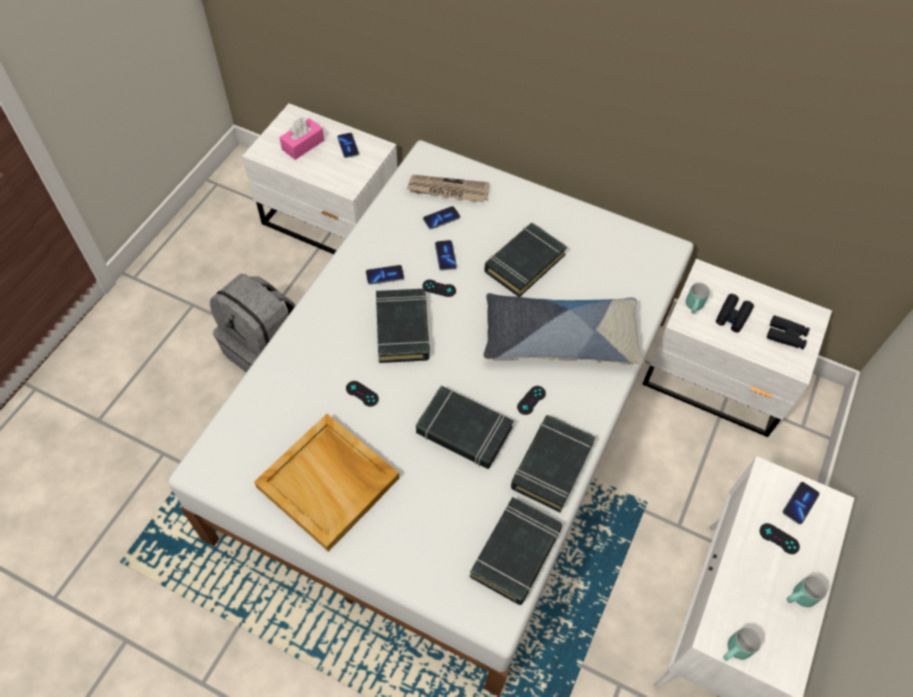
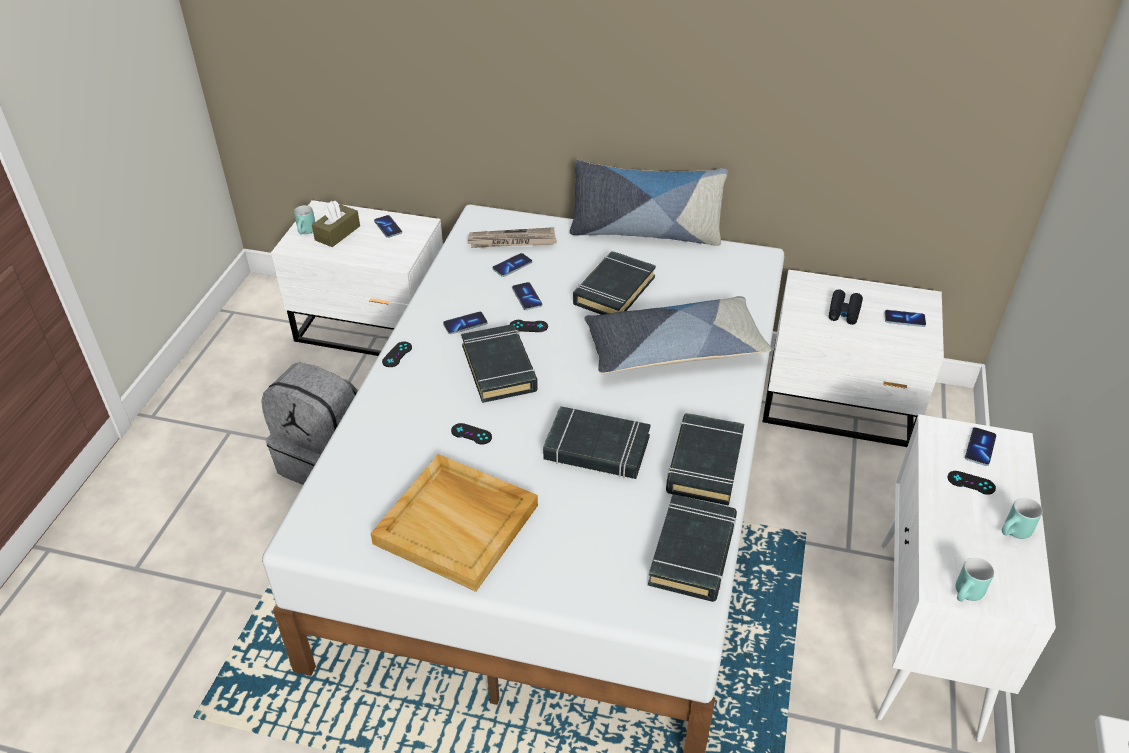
camera: 10 degrees left, 15 degrees down
(303, 145) = (337, 233): pink tissue box -> brown tissue box
(531, 400) = (662, 409): black game controller -> black game controller (397, 354)
(571, 202) = (645, 233): none -> pillow
(694, 307) = (802, 310): turquoise mug -> turquoise mug (307, 232)
(786, 335) = (904, 319): black binoculars -> phone

